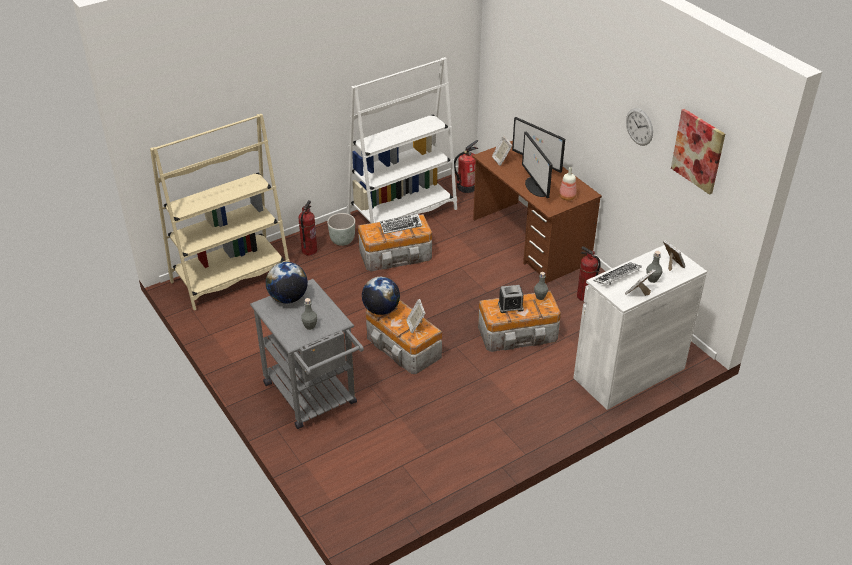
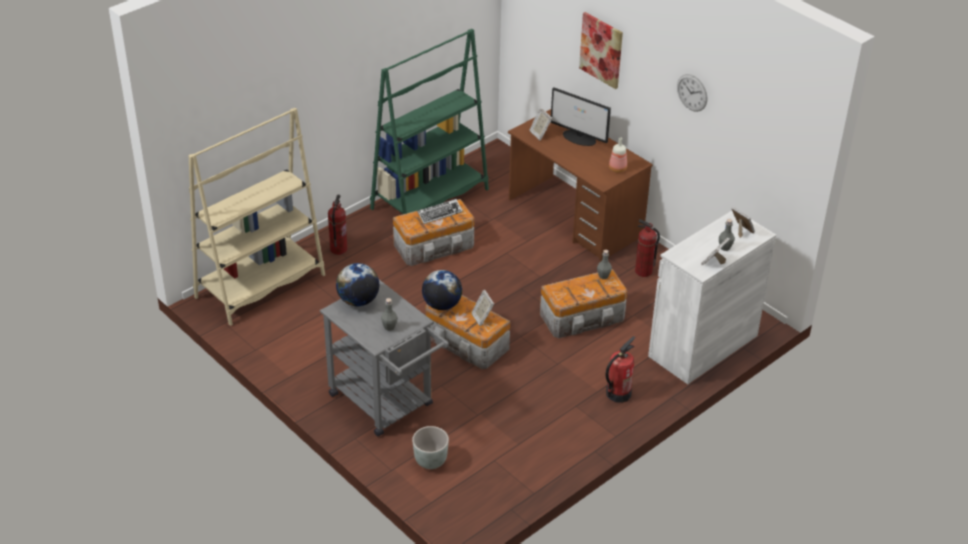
camera: 10 degrees left, 0 degrees up
(343, 240) = (372, 235): grey planter -> grey planter (431, 461)
(402, 213) = (430, 199): white bookcase -> green bookcase
(466, 187) = (492, 164): fire extinguisher -> fire extinguisher (618, 394)
(510, 306) = (575, 289): alarm clock -> none
(536, 187) = (583, 161): monitor -> none
(617, 276) = (690, 248): keyboard -> none
(698, 151) = (757, 115): picture -> picture (601, 50)

